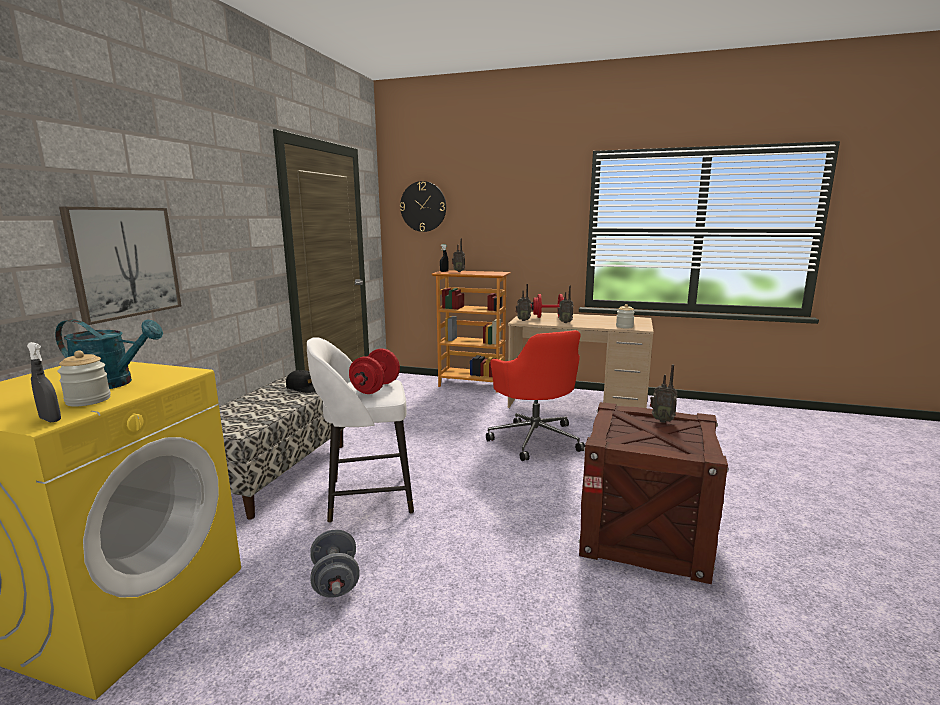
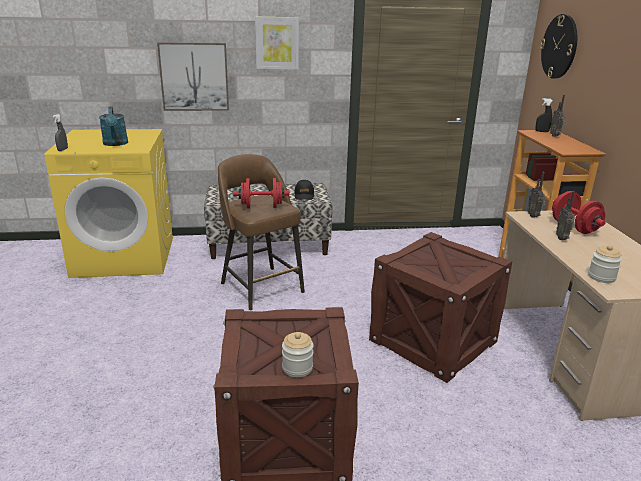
camera: 65 degrees right, 10 degrees up
(88, 400) = (89, 147): jar -> jar (297, 368)
(218, 208) = (277, 43): none -> picture
(335, 581) = (162, 306): grey dumbbell -> none
(367, 496) = (260, 286): white stool -> brown stool
(535, 439) = (433, 341): red office chair -> crate
(661, 420) = (321, 348): radio -> none

